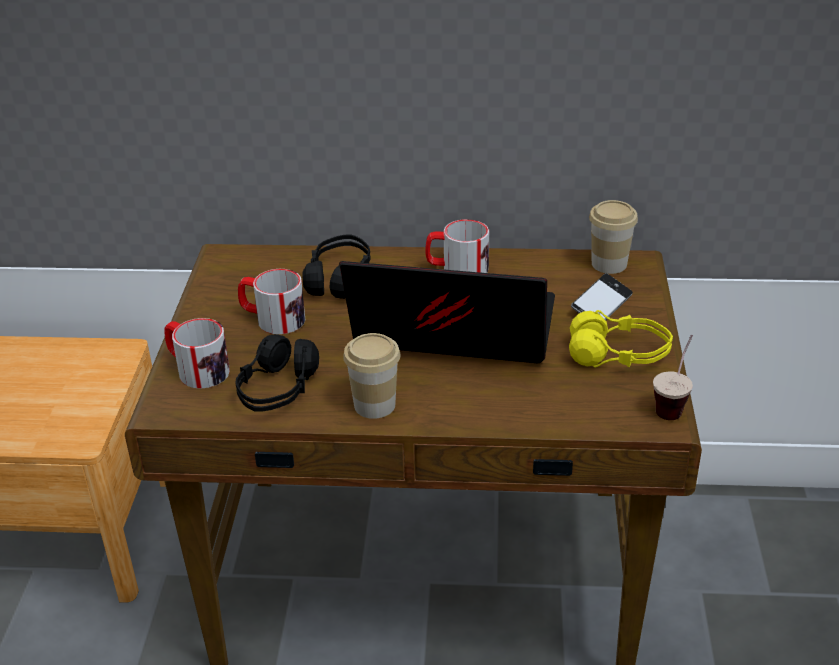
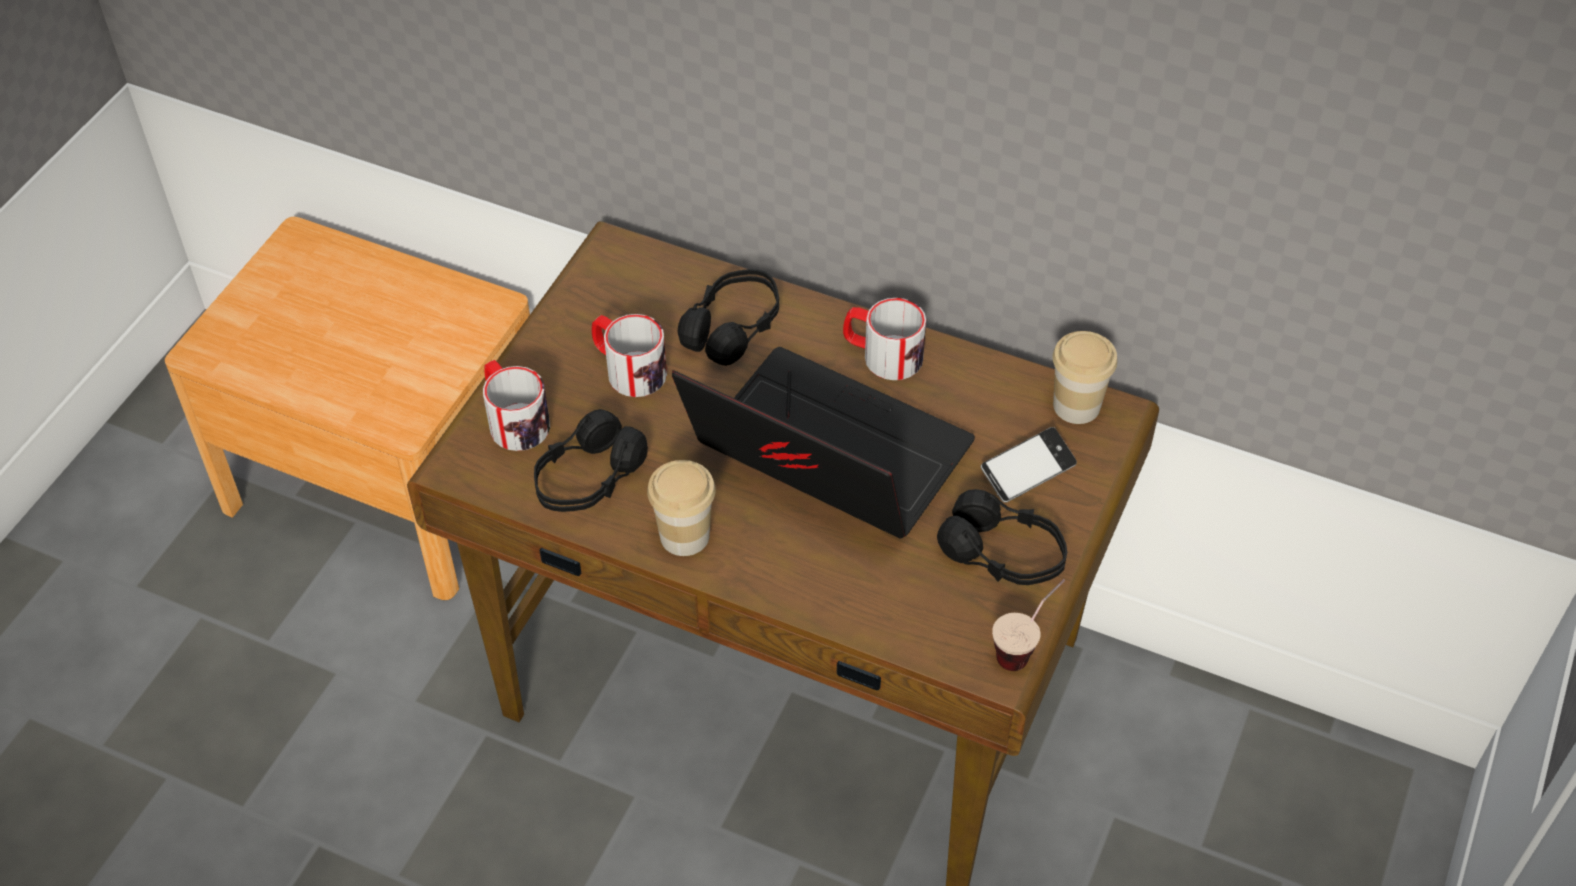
camera: 20 degrees right, 15 degrees up
(618, 355) = (1003, 555): yellow headphones -> black headphones

